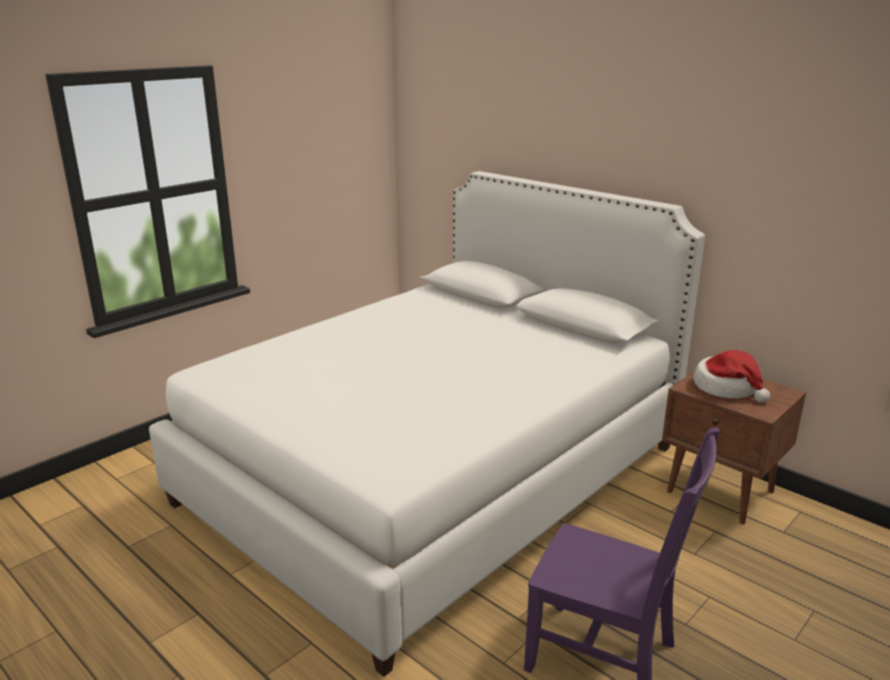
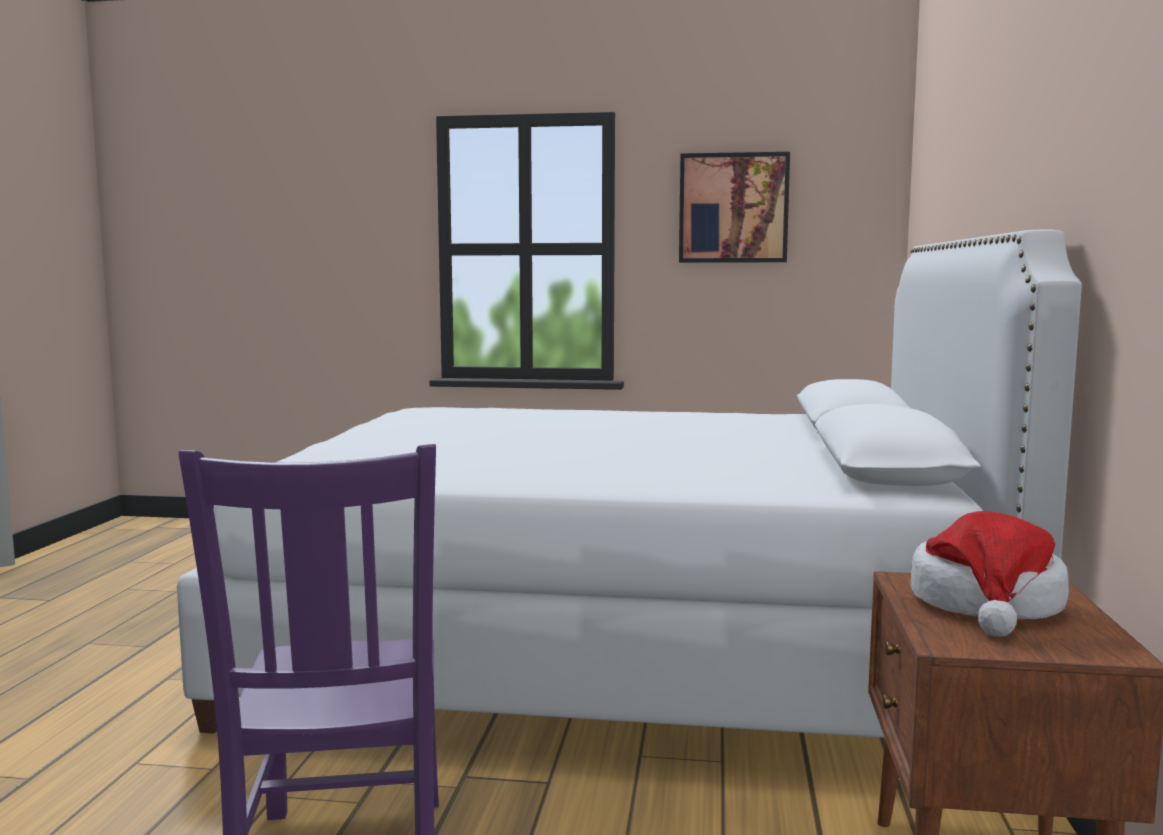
camera: 55 degrees right, 15 degrees down
(302, 138) = (733, 208): none -> picture

